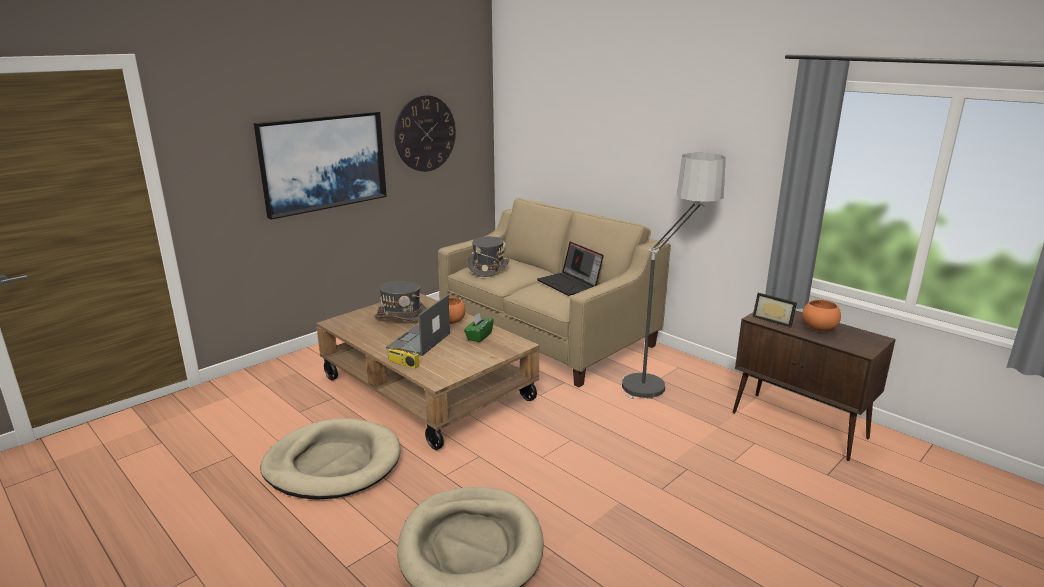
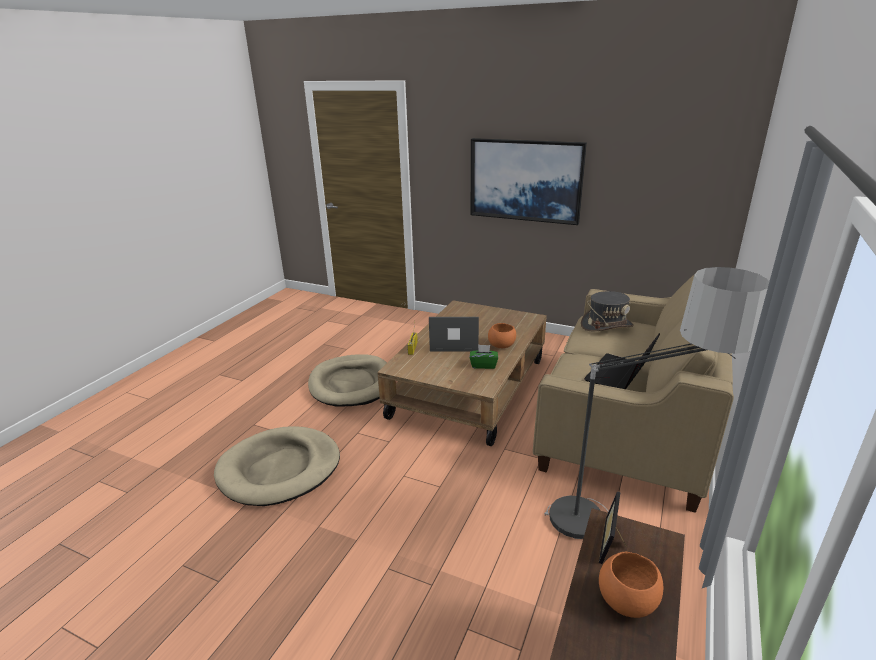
camera: 70 degrees right, 5 degrees up
(402, 317) = (490, 324): grey hat -> none
(425, 133) = (643, 173): wall clock -> none

